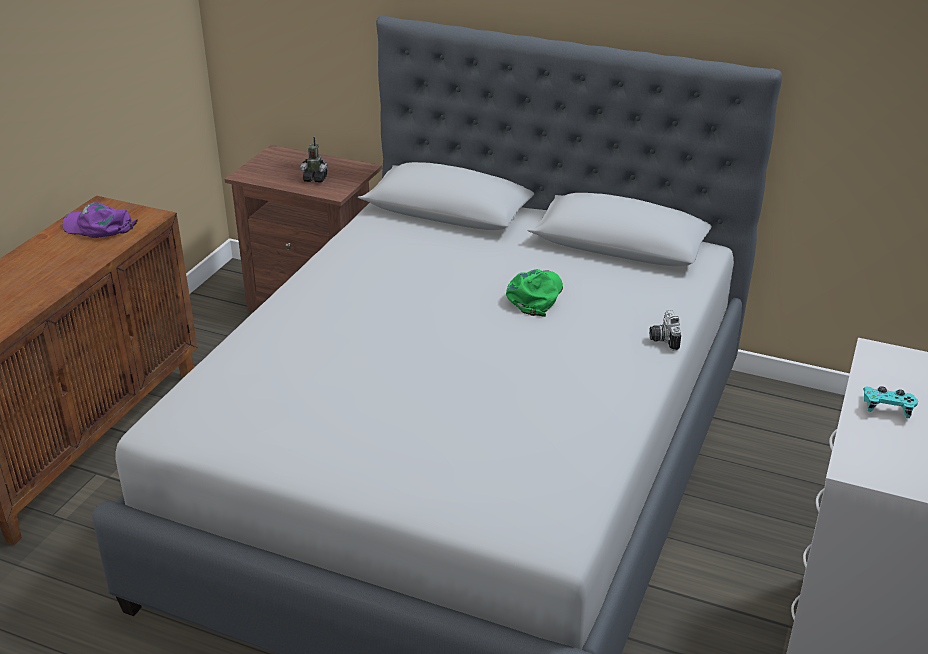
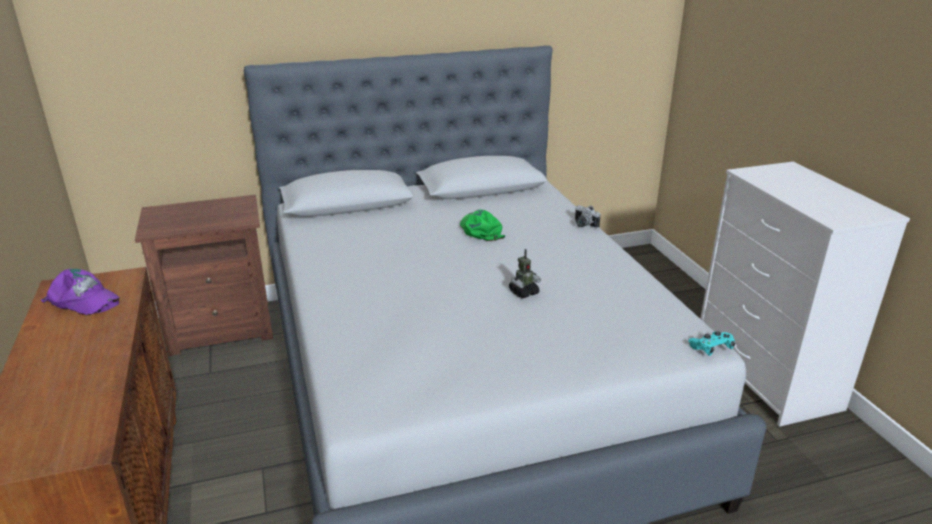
camera: 40 degrees left, 5 degrees down
(99, 227) = (83, 300): purple cap -> purple cap turned 135 degrees counterclockwise
(315, 179) = (216, 216): toy robot -> toy robot (523, 292)
(887, 408) = (795, 192): turquoise game controller -> turquoise game controller (711, 348)

